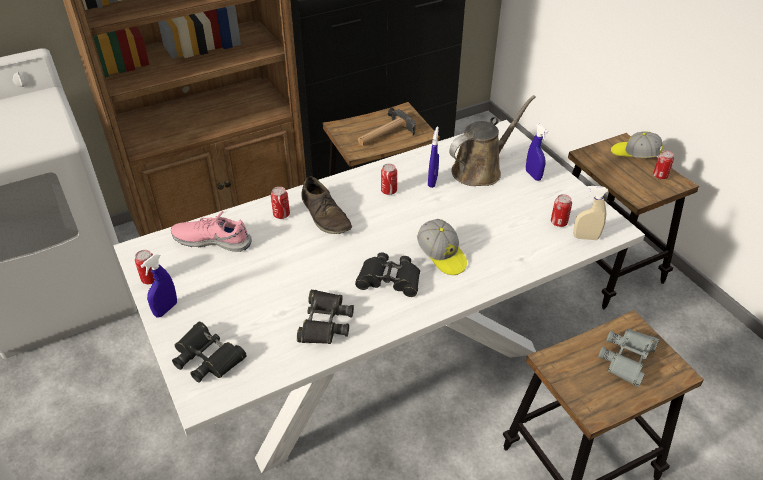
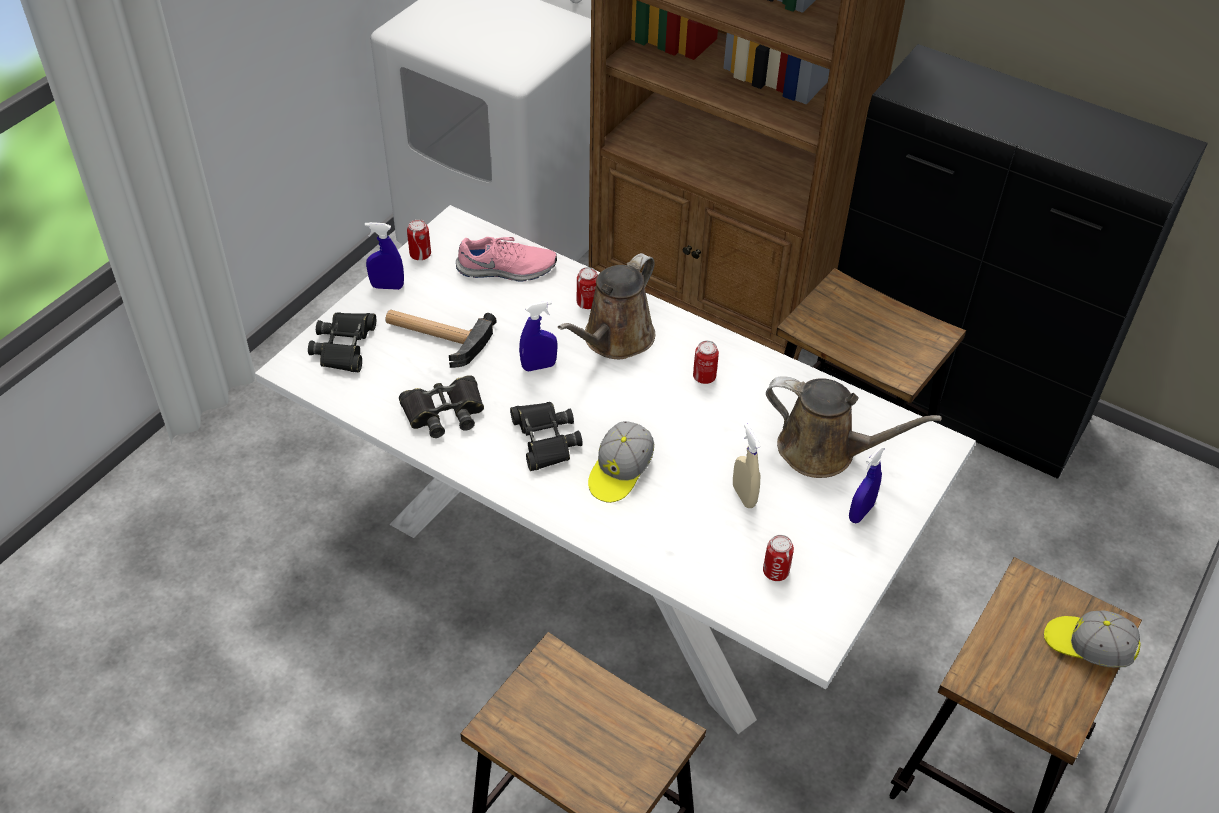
camera: 60 degrees right, 5 degrees up
(212, 240) = (507, 270): pink shoe -> pink shoe turned 105 degrees clockwise
(325, 215) = (614, 340): brown shoe -> brown watering can
(384, 134) = (865, 337): hammer -> hammer (435, 336)
(432, 181) = (758, 411): blue spray bottle -> blue spray bottle (539, 366)
(585, 237) = (765, 611): beige spray bottle -> beige spray bottle (743, 496)
(627, 359) = (607, 743): grey binoculars -> none
(634, 154) = (1087, 647): cap -> cap turned 60 degrees counterclockwise
(660, 176) = (1057, 696): can -> none

